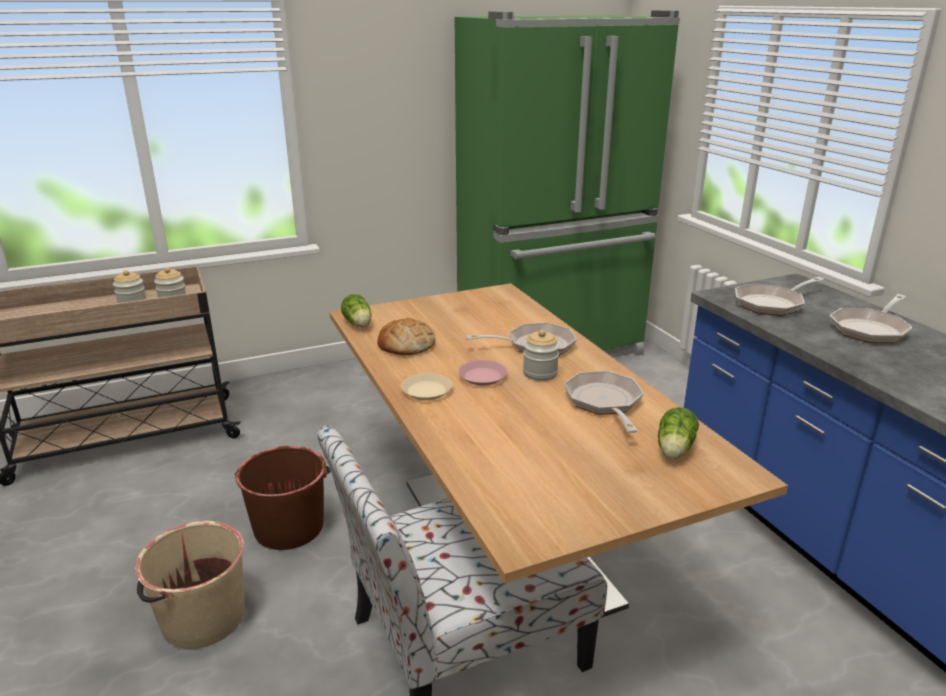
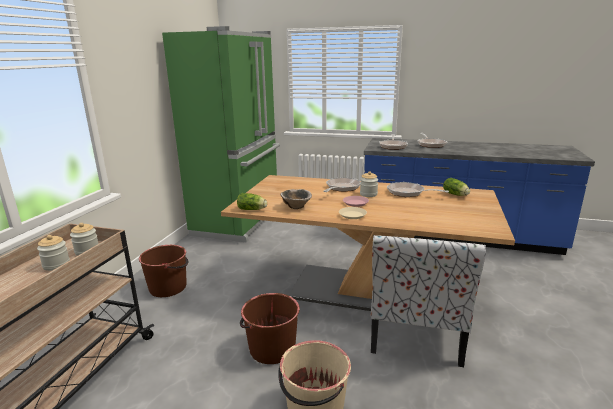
camera: 50 degrees left, 5 degrees down
(335, 394) = (168, 287): none -> brown bucket
(406, 344) = (296, 207): bread -> bowl

